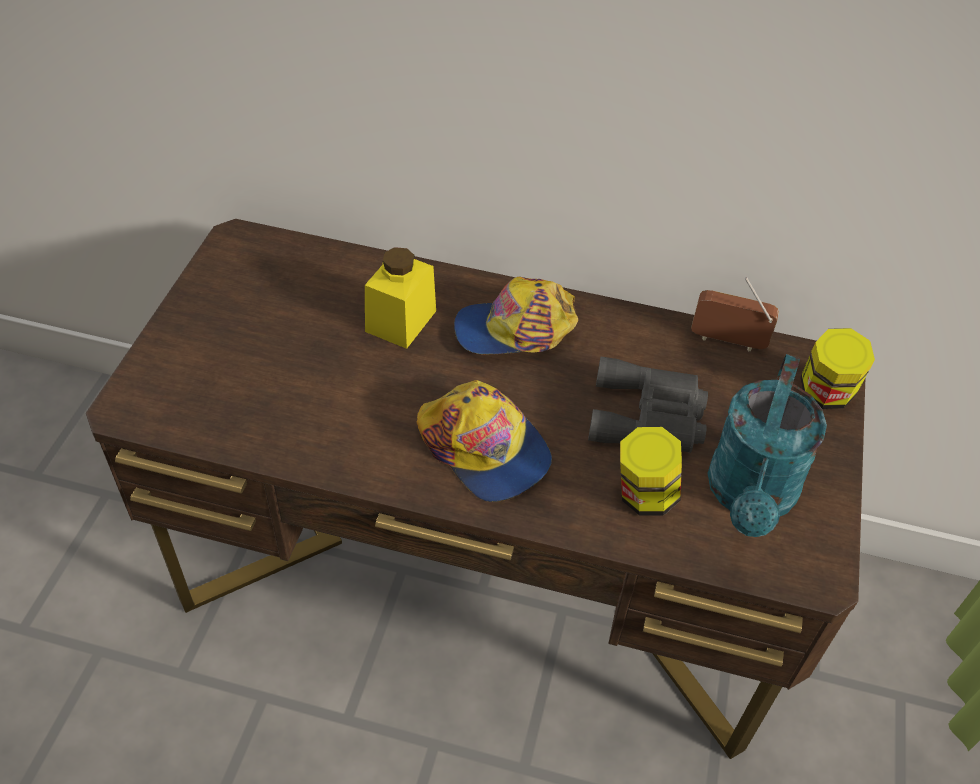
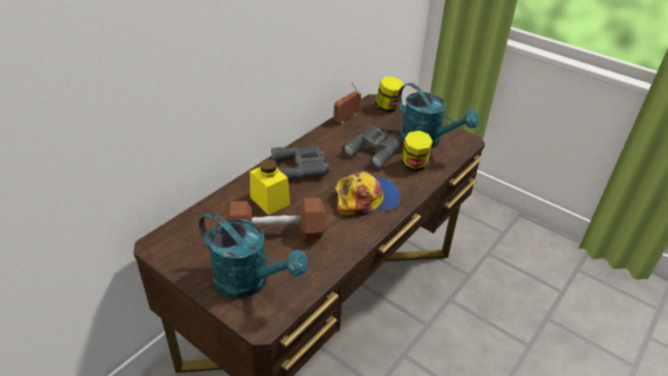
camera: 65 degrees left, 10 degrees down
(203, 365) = (250, 282): none -> turquoise watering can
(326, 357) = (276, 233): none -> brown dumbbell
(515, 329) = (301, 168): cap -> grey binoculars

